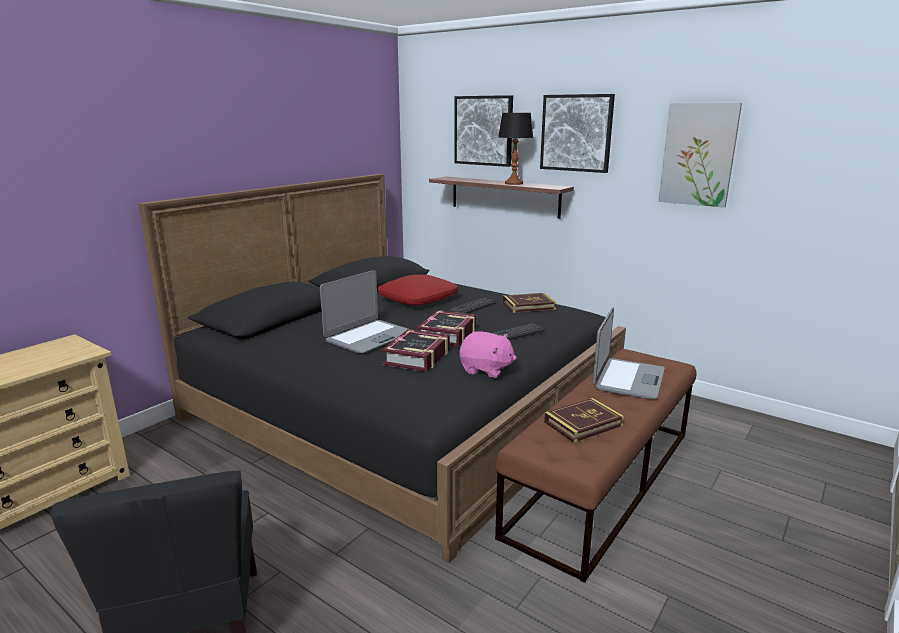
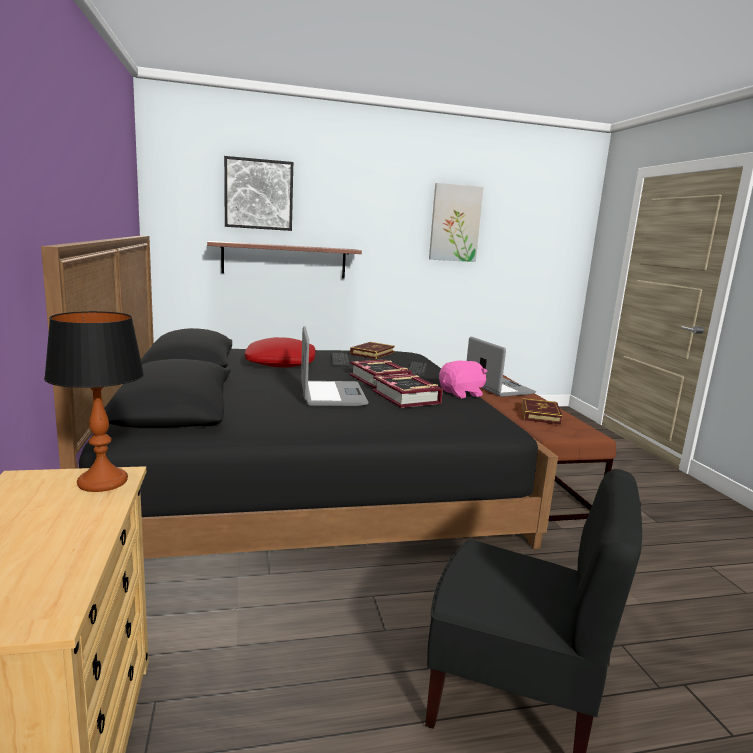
camera: 50 degrees left, 5 degrees down
(513, 183) = (305, 246): table lamp -> table lamp (102, 482)
(576, 133) = (358, 202): picture -> none

